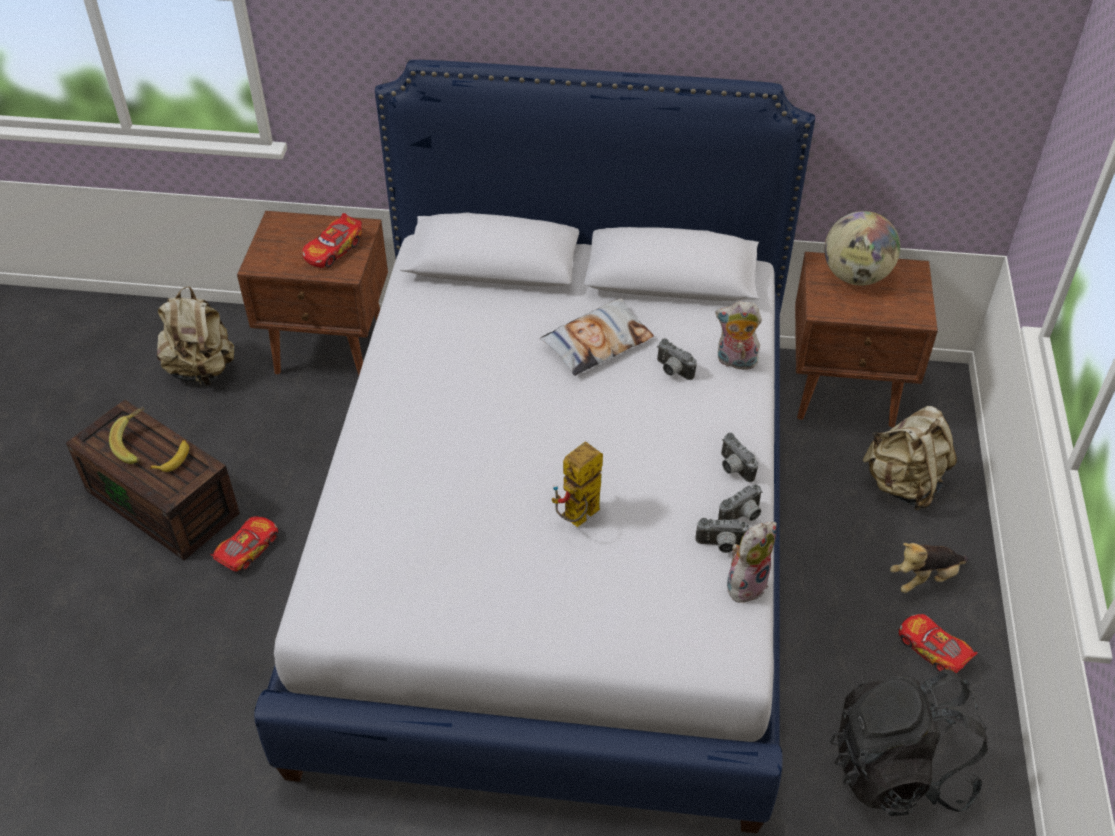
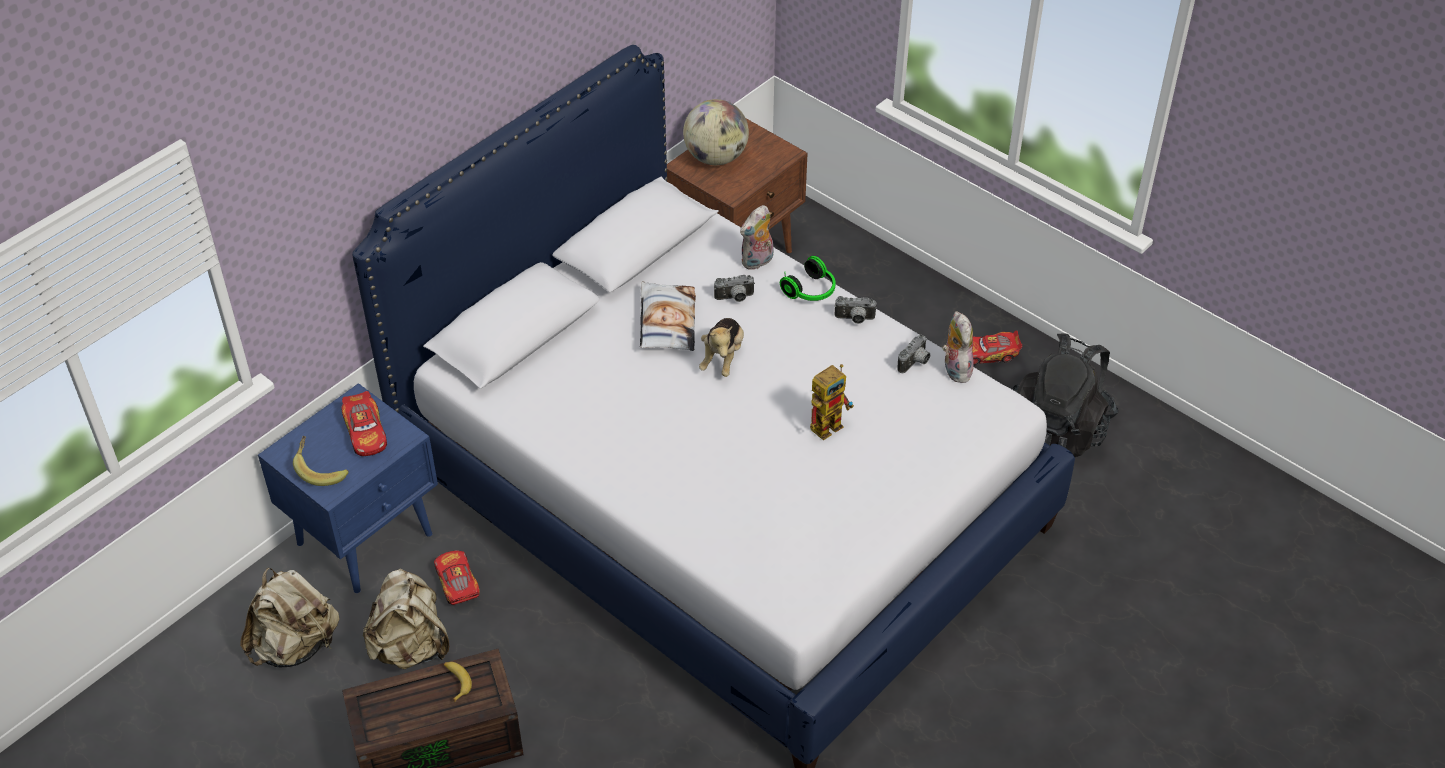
camera: 55 degrees left, 0 degrees up
(136, 444) = (410, 702): banana -> banana (321, 469)
(247, 549) = (552, 704): toy car -> toy car (457, 583)
(331, 348) = (367, 538): brown nightstand -> blue nightstand
(577, 519) = (829, 422): toy robot -> toy robot turned 120 degrees counterclockwise
(737, 418) = (811, 291): none -> headphones
(742, 517) = (900, 339): camera -> none
(903, 484) = (845, 280): beige backpack -> beige backpack (410, 647)
(924, 578) = (931, 321): plush toy -> plush toy (722, 357)

